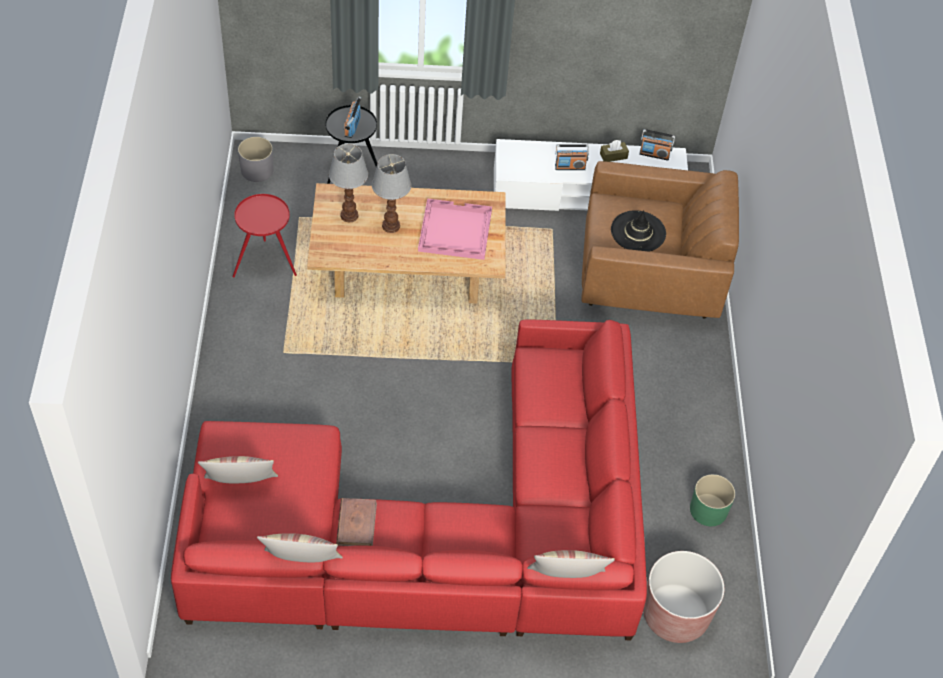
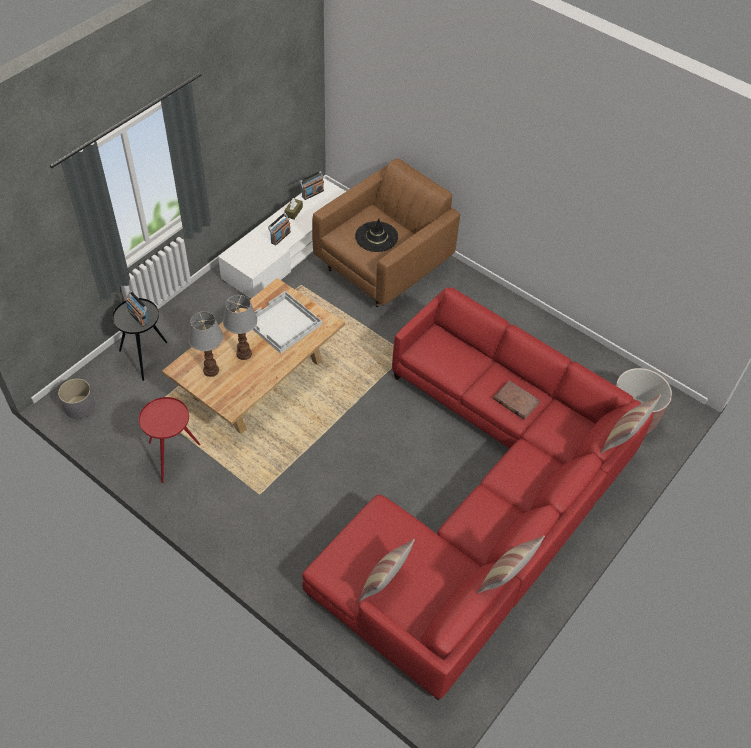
camera: 50 degrees left, 0 degrees up
(356, 524) = (471, 531): brown book -> brown book (515, 401)
(454, 231) = (283, 324): pink tray -> white tray
(708, 510) = (572, 353): green planter -> none

